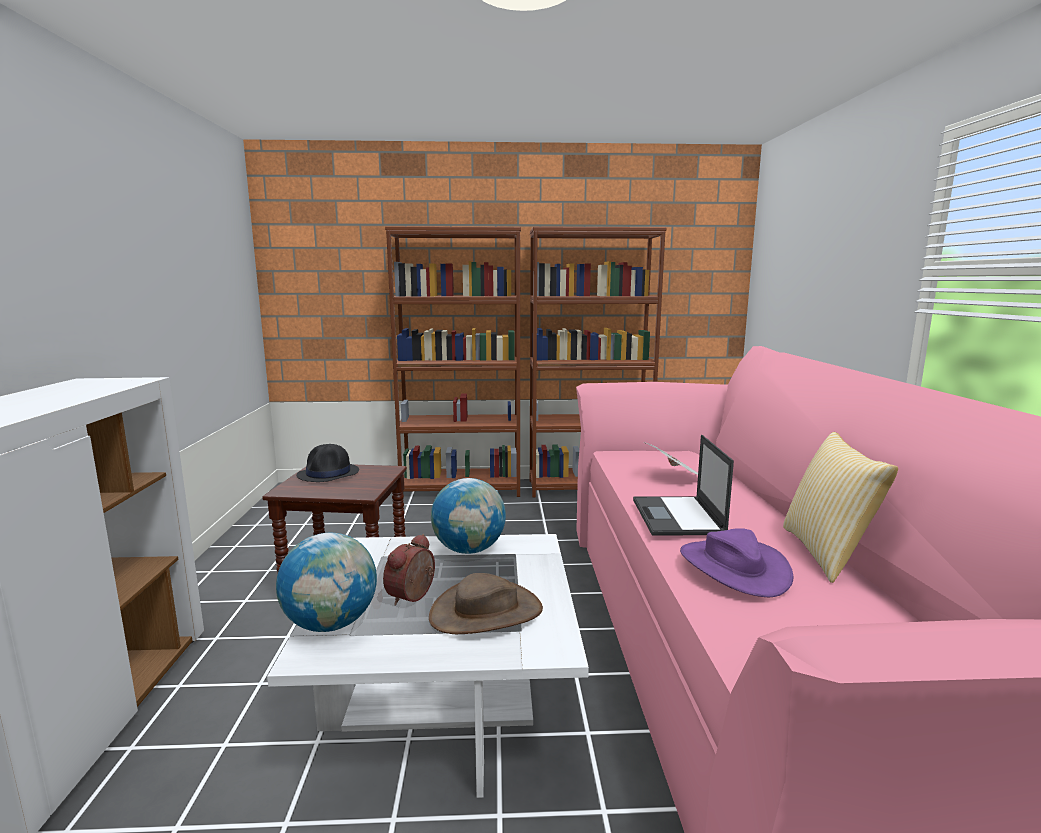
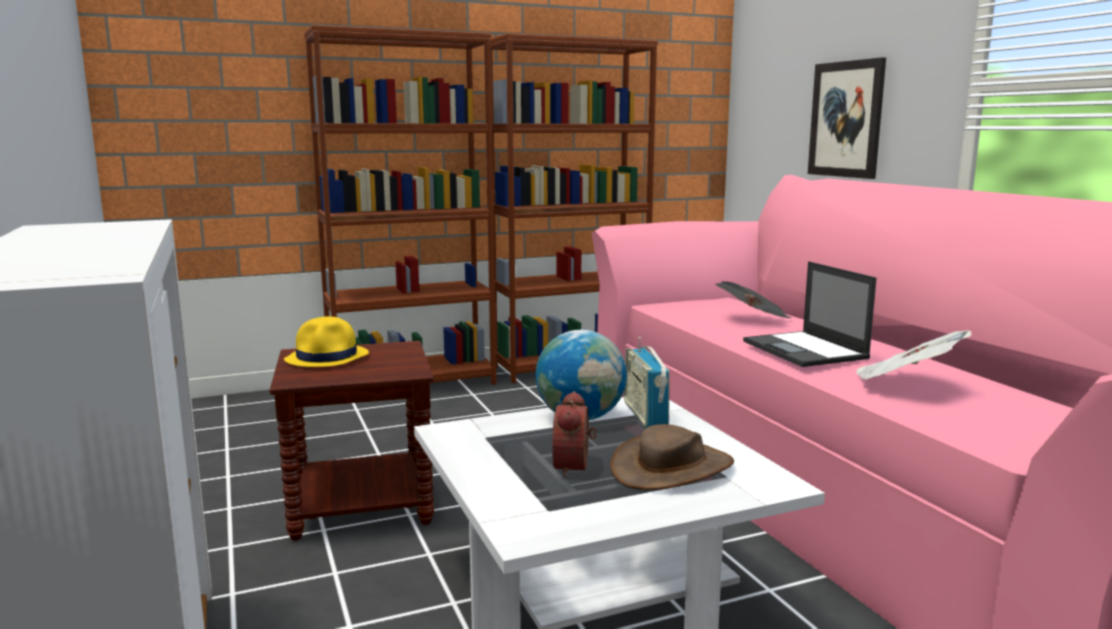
camera: 20 degrees left, 0 degrees up
(329, 474) = (327, 357): black hat -> yellow hat
(331, 624) = (513, 504): globe -> none
(521, 555) = (645, 415): none -> radio
(733, 567) = (905, 382): purple hat -> newspaper
(827, 296) = (846, 119): none -> picture
(827, 553) = (963, 364): pillow -> none

